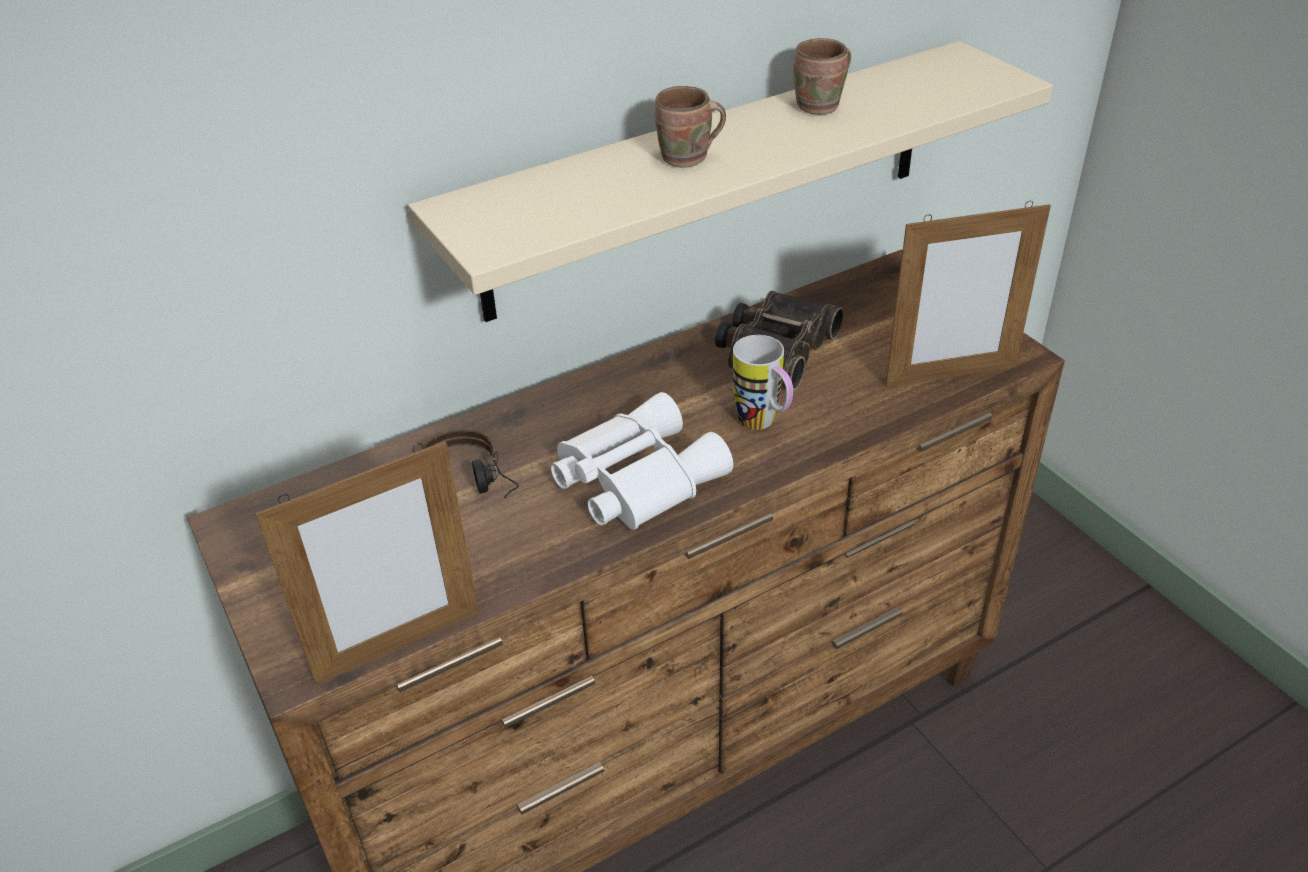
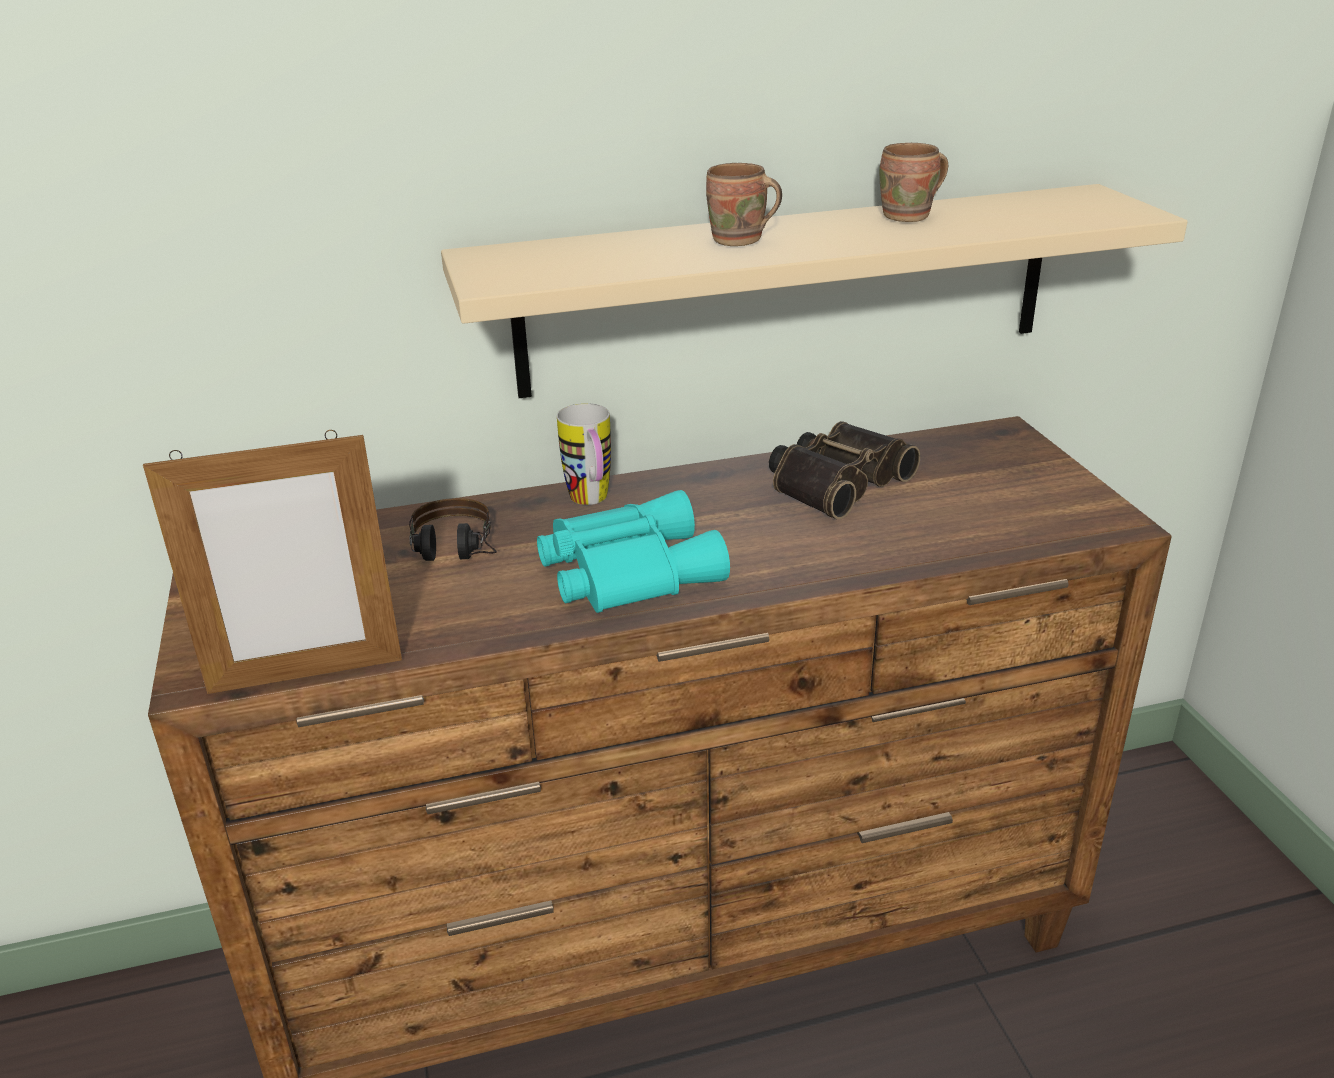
camera: 15 degrees right, 10 degrees down
(633, 477) = (625, 570): white binoculars -> turquoise binoculars
(763, 425) = (789, 545): mug -> mug (592, 502)
(951, 376) = (1025, 531): picture frame -> none

